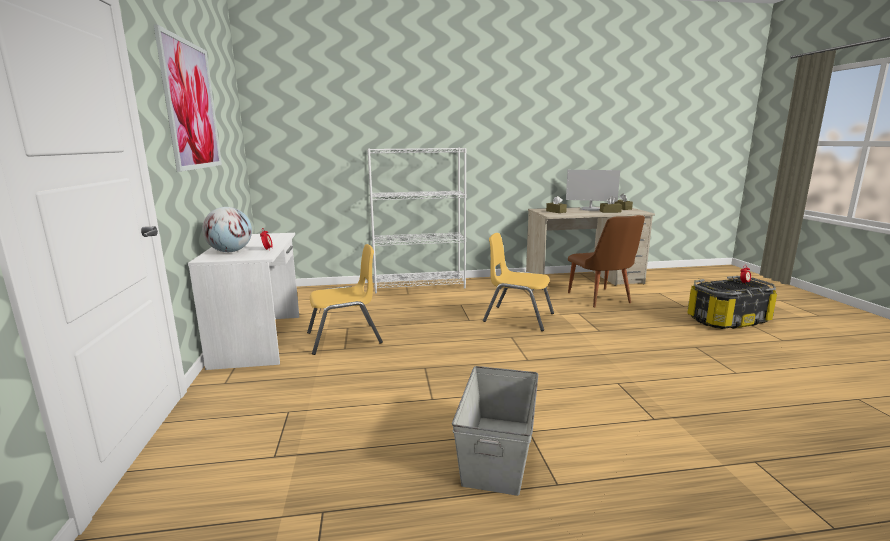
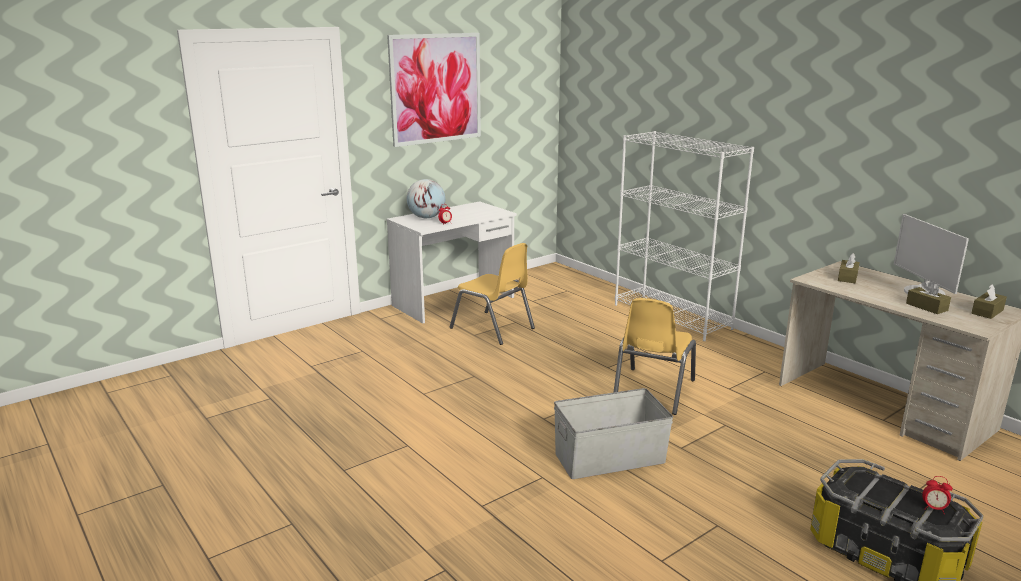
camera: 60 degrees right, 5 degrees up
(498, 451) = (369, 438): grey storage box -> grey storage box (610, 458)
(518, 317) = (652, 391): yellow chair -> yellow chair turned 150 degrees counterclockwise
(601, 299) = (809, 434): brown chair -> none

